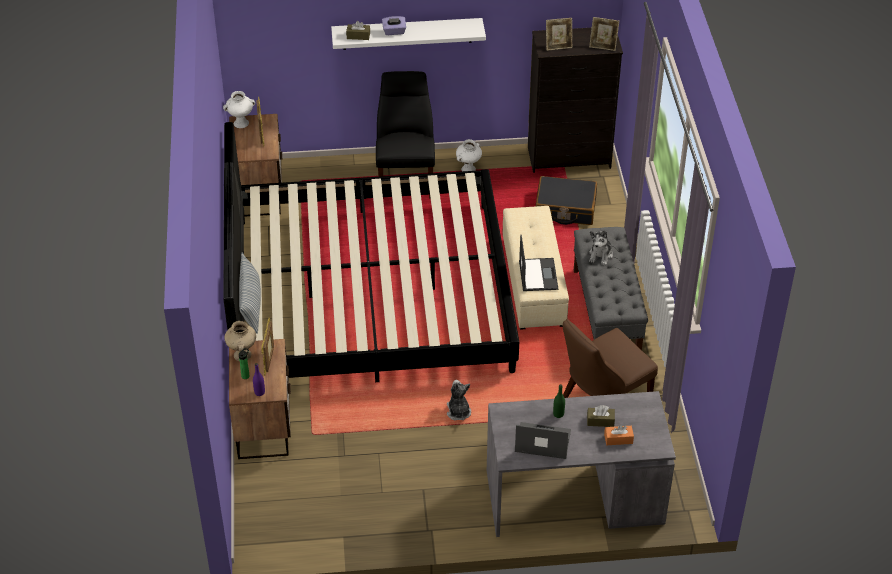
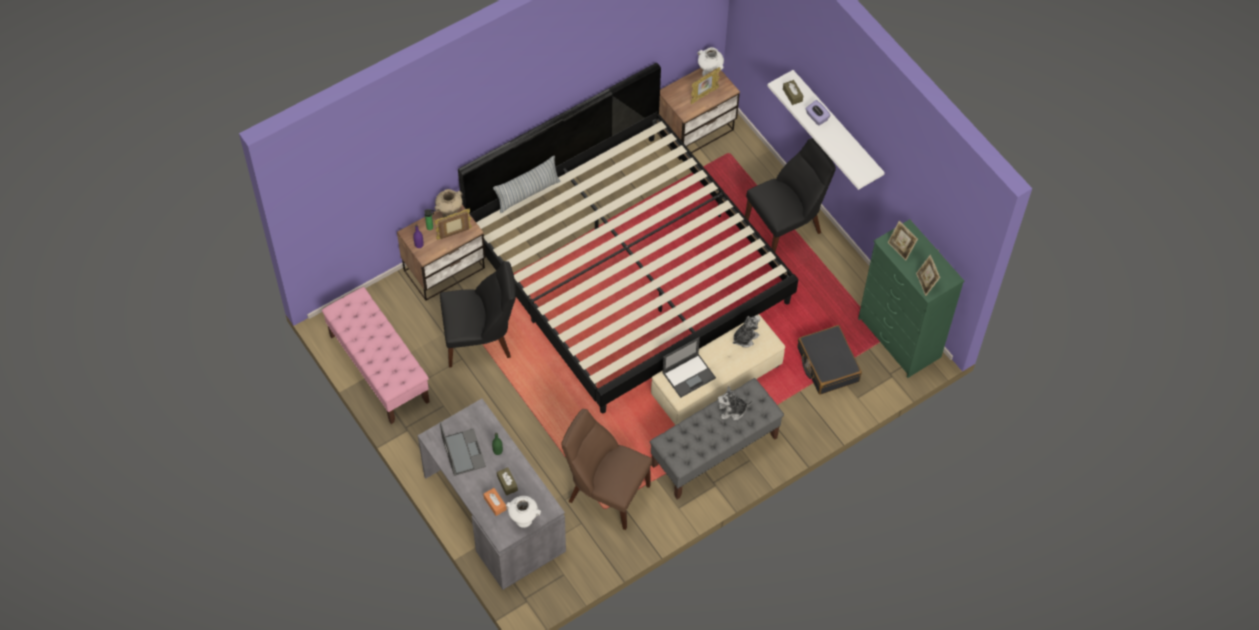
camera: 60 degrees right, 15 degrees up
(340, 525) = (378, 368): none -> pink bench
(367, 430) = (480, 340): none -> black chair
(458, 412) = (536, 393): plush toy -> plush toy (745, 337)
(468, 170) = (828, 268): white vase -> white vase (523, 520)
(570, 158) = (899, 339): black dresser -> green dresser

